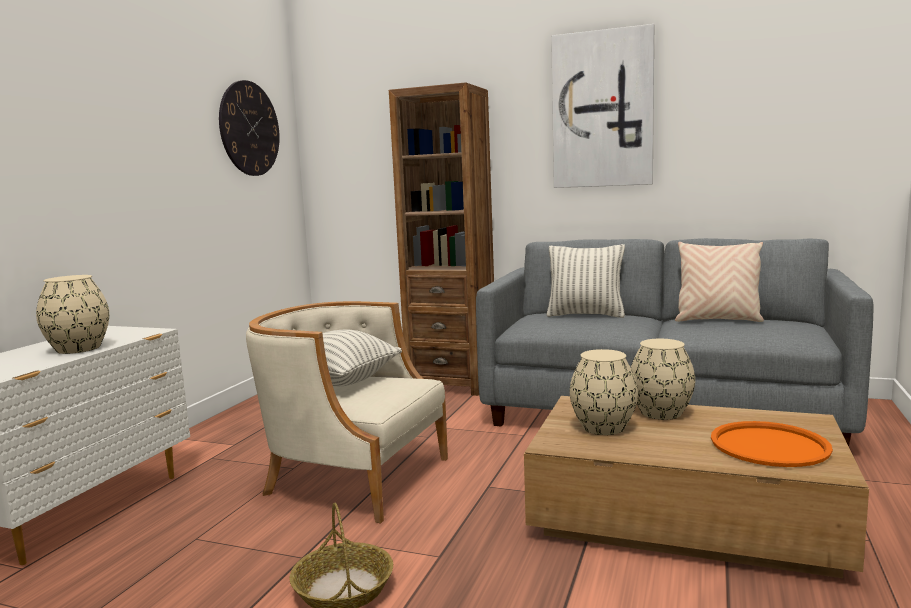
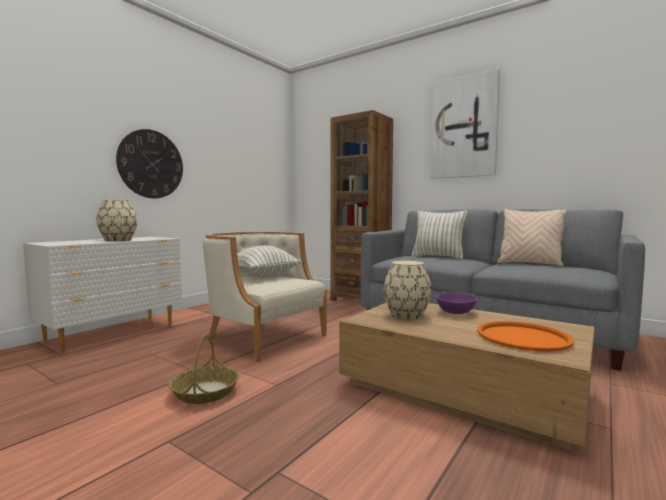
camera: 15 degrees right, 5 degrees down
(249, 128) = (258, 143): wall clock -> wall clock (151, 164)
(660, 412) = (455, 312): beige vase -> purple bowl

